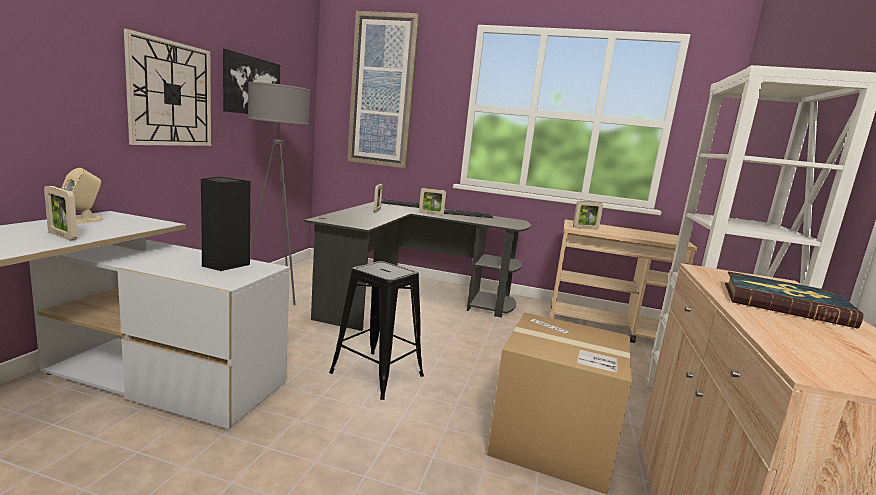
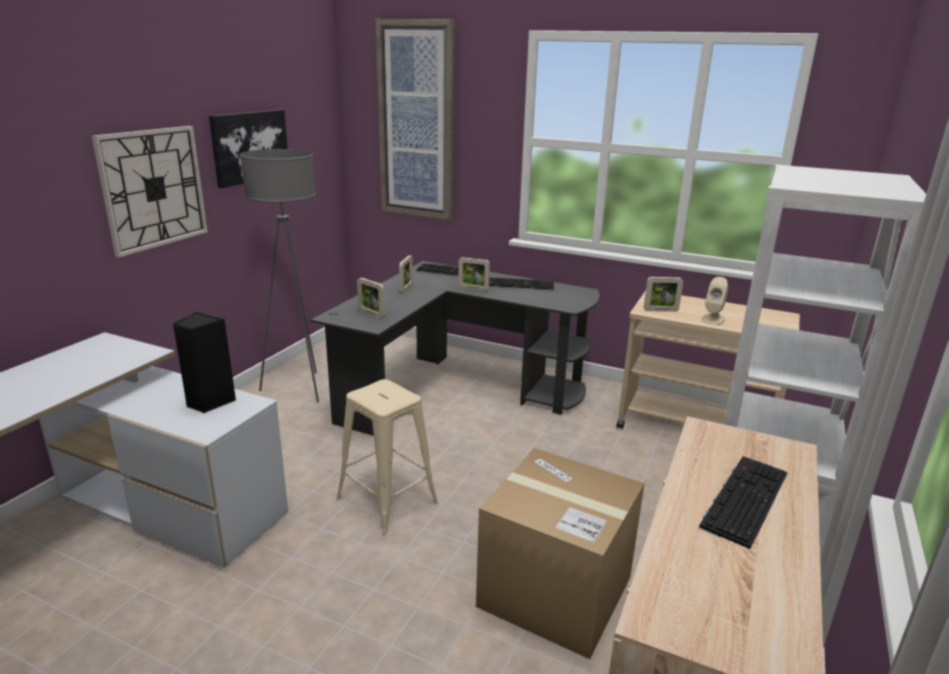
camera: 10 degrees right, 10 degrees up
(62, 236) = (54, 386): picture frame -> picture frame (371, 314)
(83, 220) = (76, 354): beige speaker -> beige speaker (713, 319)
(376, 374) = (387, 501): black stool -> beige stool
(783, 303) = (743, 498): book -> keyboard

